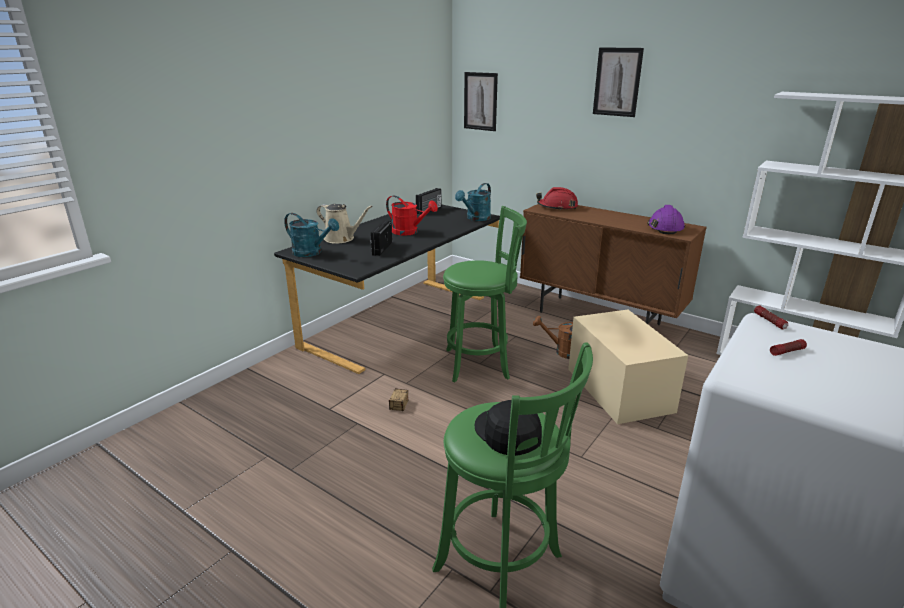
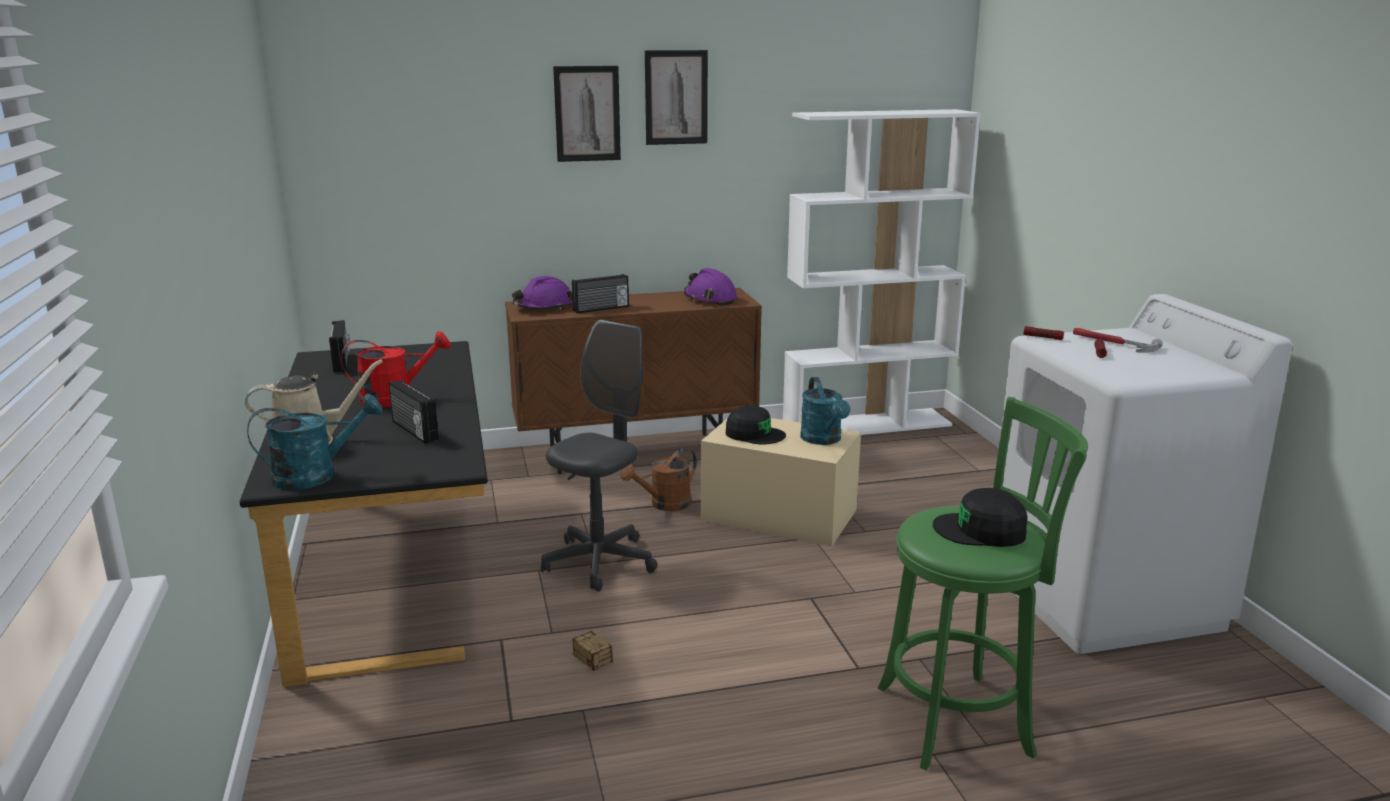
camera: 50 degrees left, 5 degrees down
(476, 218) = (443, 353): turquoise watering can -> turquoise watering can (824, 440)
(480, 101) = (345, 161): picture -> picture (676, 97)
(481, 363) = (599, 562): green stool -> grey office chair
(557, 207) = (543, 307): red hard hat -> purple hard hat
(584, 216) = (601, 309): none -> radio
(612, 326) = (754, 434): none -> black cap
(829, 351) = (1113, 343): none -> hammer

